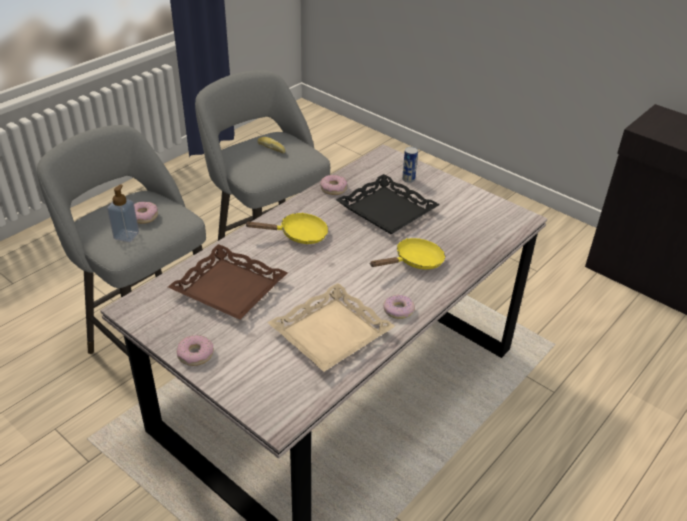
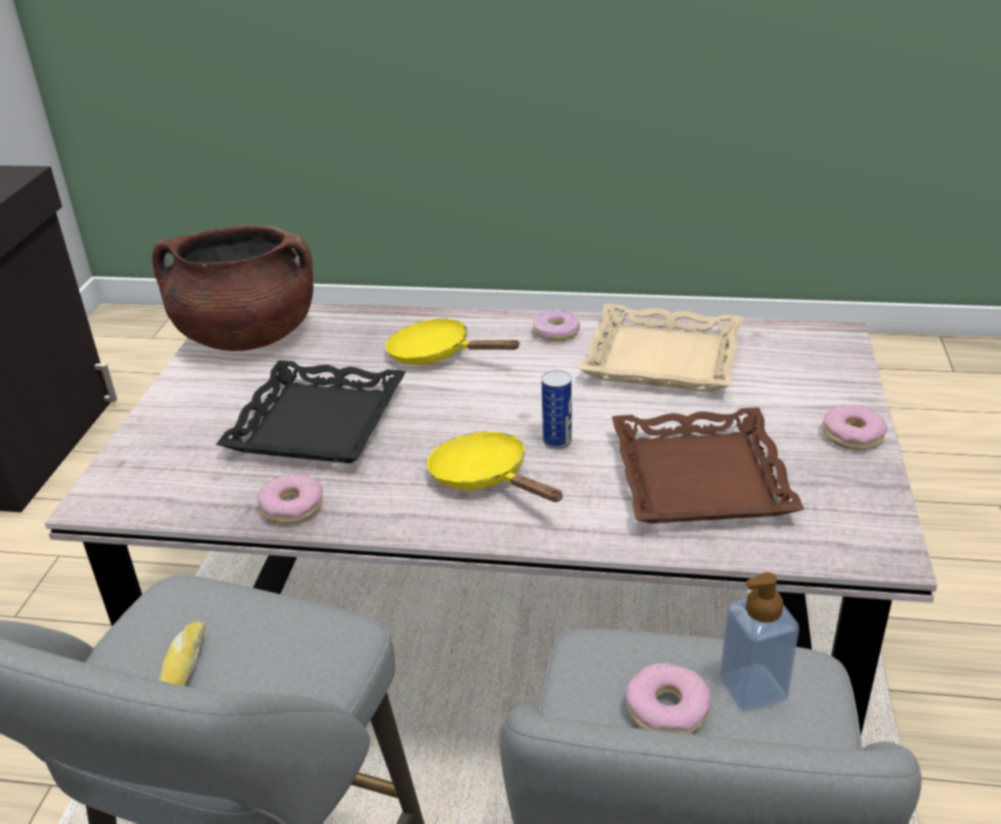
camera: 120 degrees left, 5 degrees down
(408, 179) = (187, 439): can -> can (557, 441)
(491, 214) = (247, 336): none -> brown cooking pot

